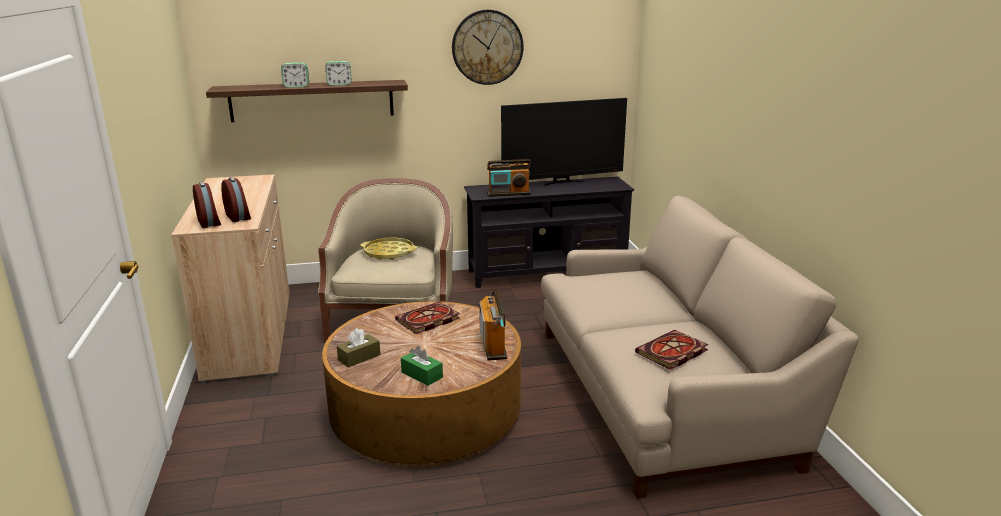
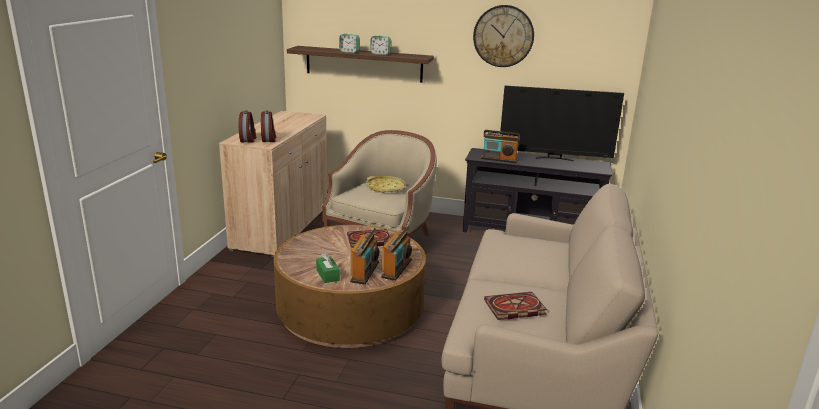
camera: 25 degrees right, 0 degrees up
(359, 357) = (300, 253): brown tissue box -> none
(462, 359) = (365, 272): none -> radio

